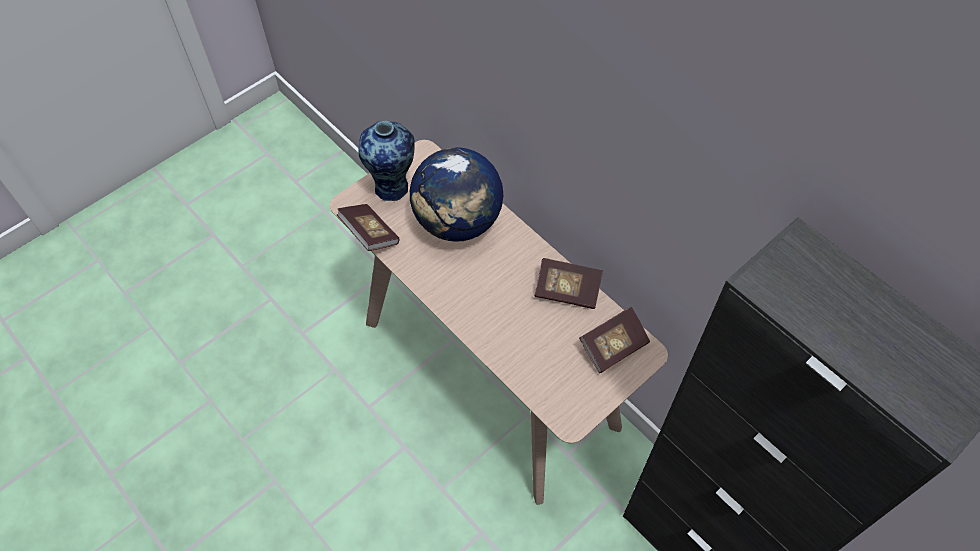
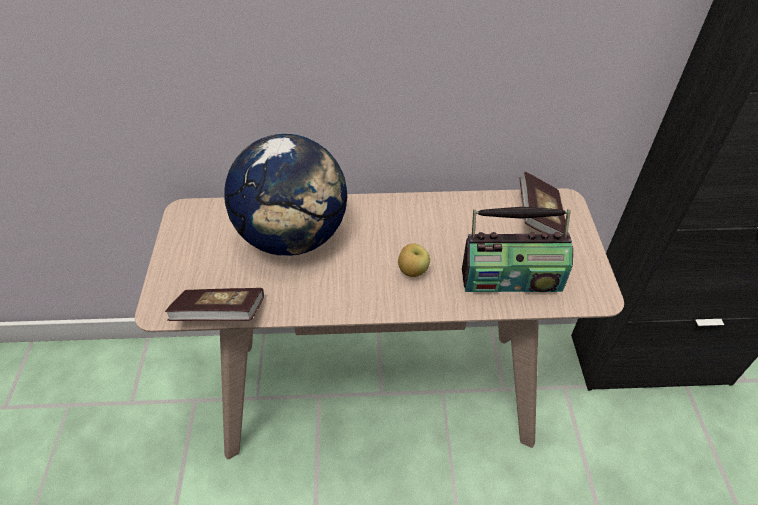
camera: 50 degrees left, 10 degrees down
(393, 186) = (190, 259): vase -> none
(490, 304) = (412, 271): none -> apple
(537, 362) = (511, 278): none -> radio
(567, 290) = (452, 211): book -> none

